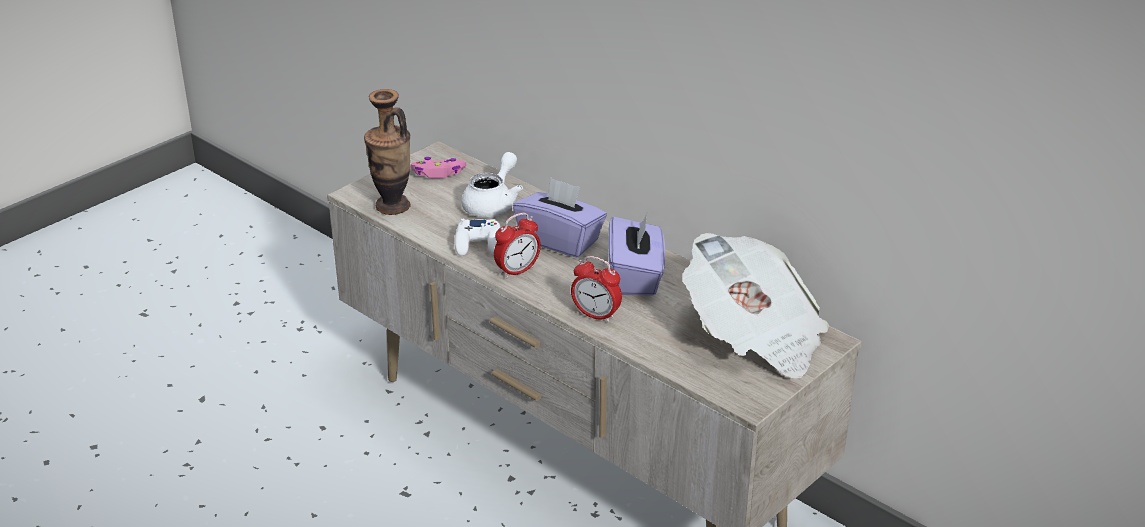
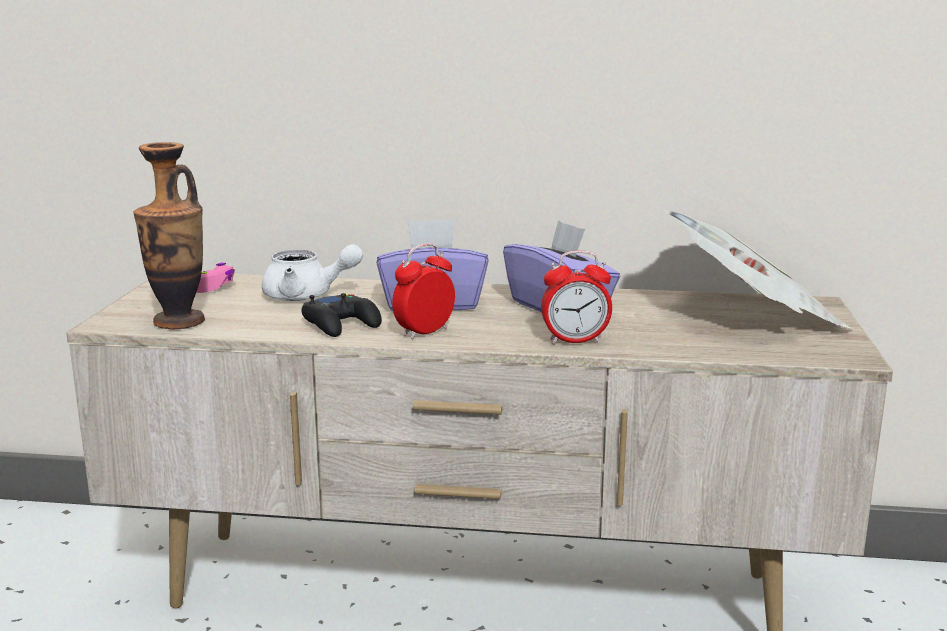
camera: 35 degrees left, 15 degrees down
(479, 243) = (341, 324): white game controller -> black game controller
(493, 204) = (307, 296): white teapot -> white teapot turned 105 degrees clockwise
(517, 271) = (424, 332): alarm clock -> alarm clock turned 150 degrees counterclockwise

